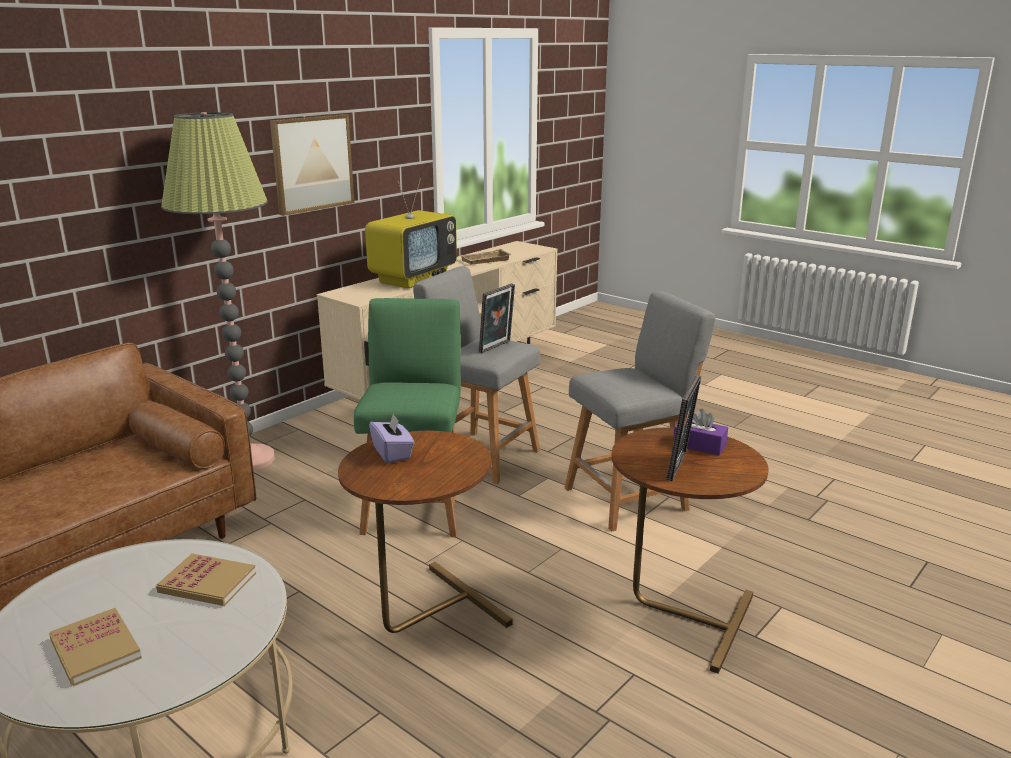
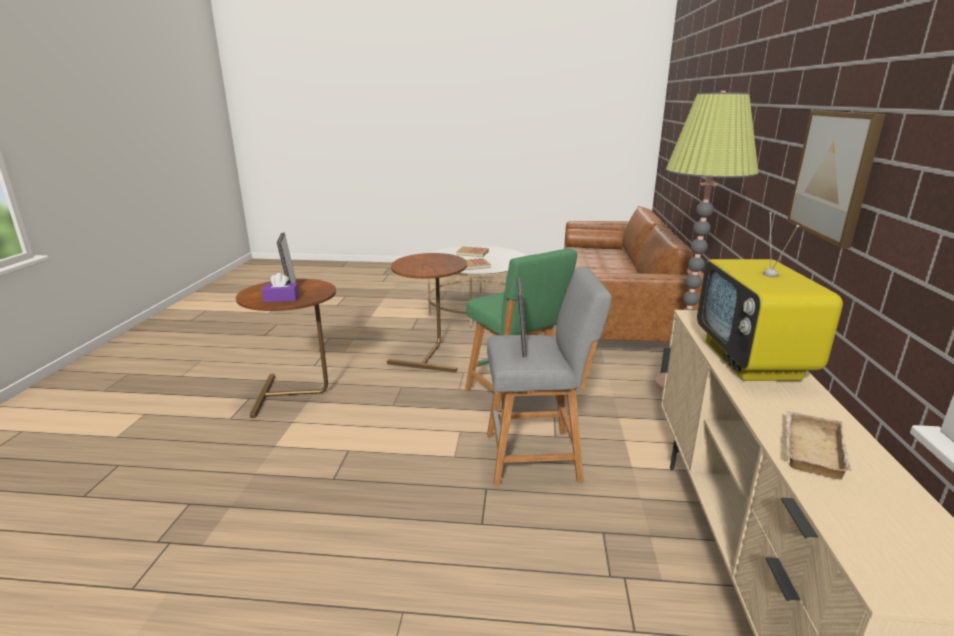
camera: 145 degrees right, 0 degrees up
(392, 453) = (445, 263): purple tissue box -> none
(631, 497) = (367, 464): grey stool -> none

